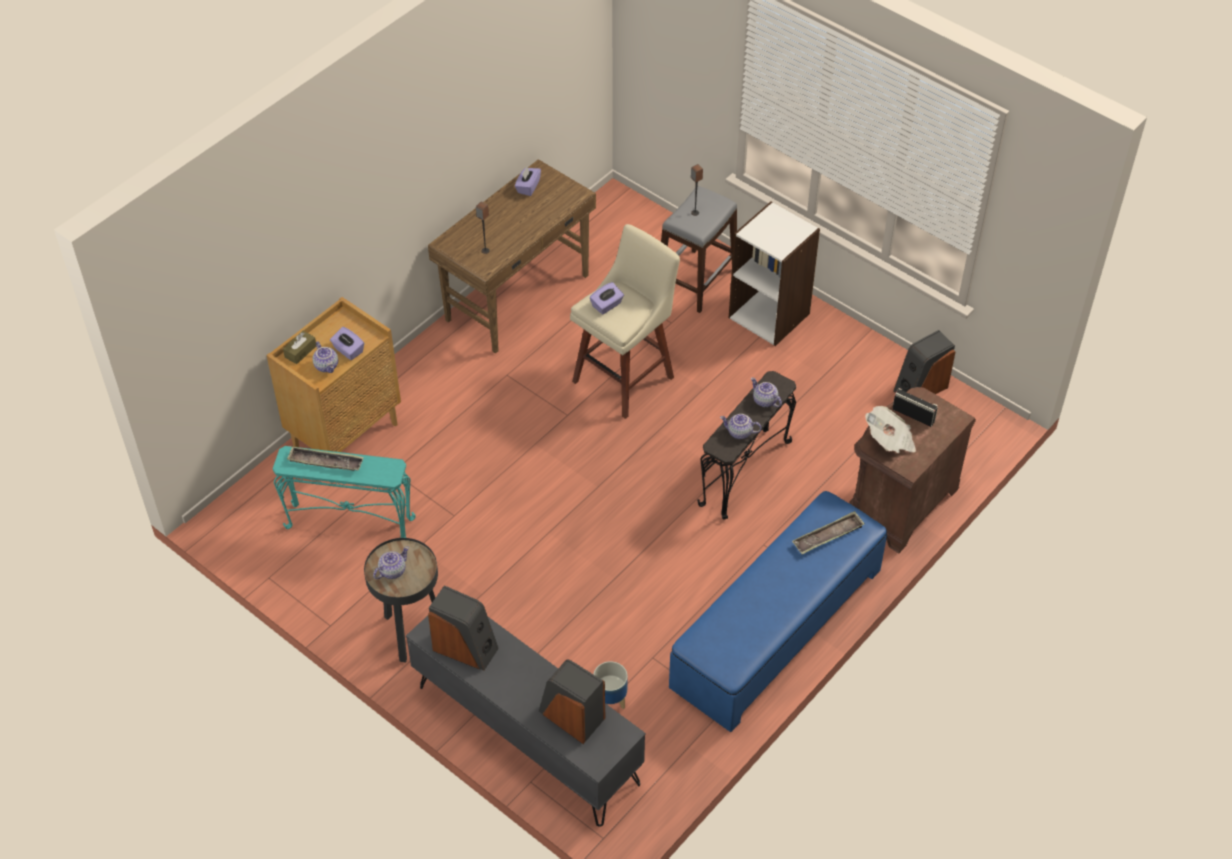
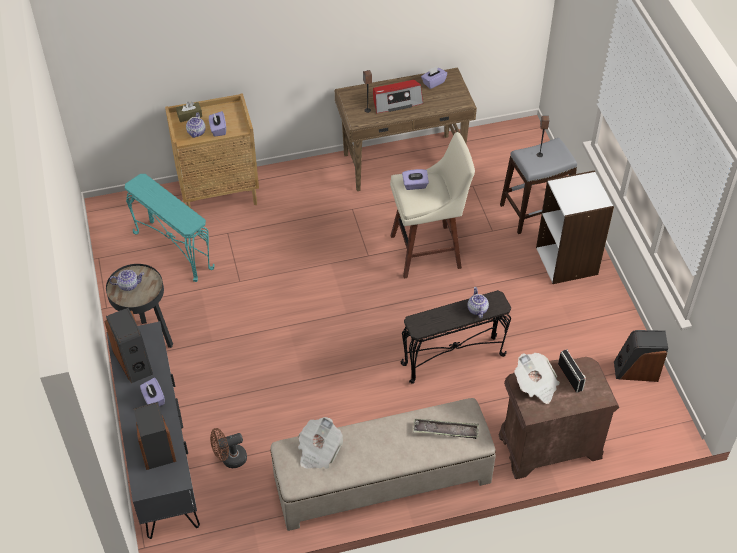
camera: 35 degrees right, 0 degrees up
(326, 462) = (159, 196): tray -> none
(507, 226) = (396, 101): none -> radio
(523, 672) = (153, 399): none -> purple tissue box
(610, 700) = (230, 459): planter -> brown fan
(726, 626) = (318, 451): none -> newspaper
(739, 433) = (439, 322): teapot -> none
(777, 629) = (381, 479): blue bench -> beige bench

